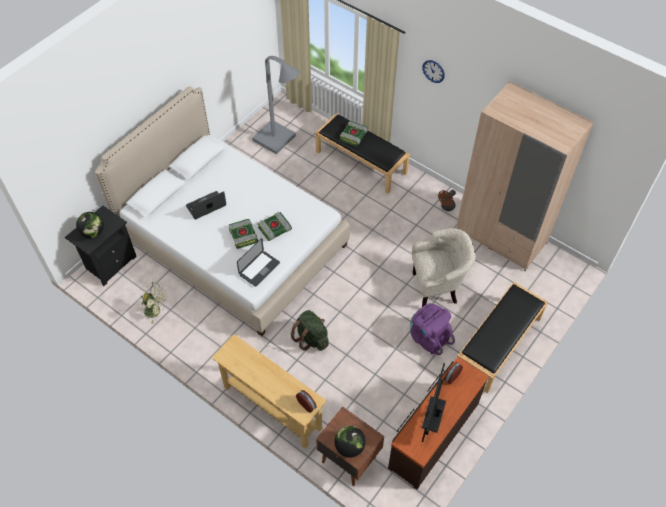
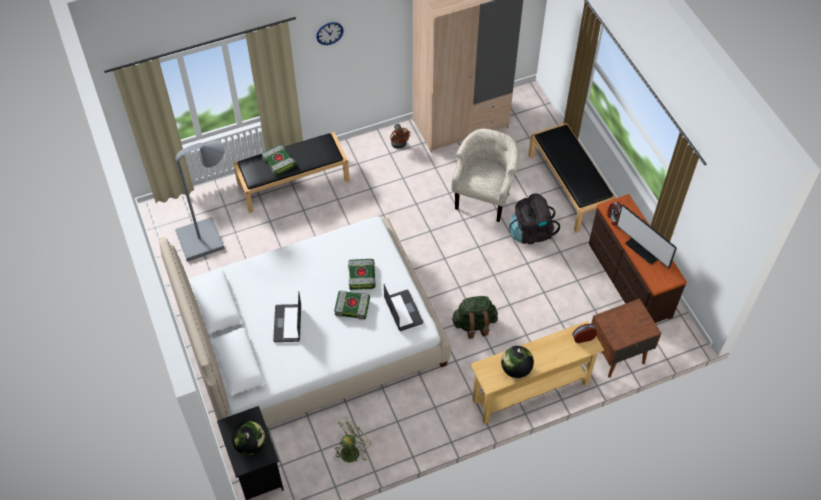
camera: 60 degrees left, 0 degrees up
(349, 447) = (636, 329): globe -> globe (516, 369)
(428, 337) = (531, 232): purple backpack -> black backpack

